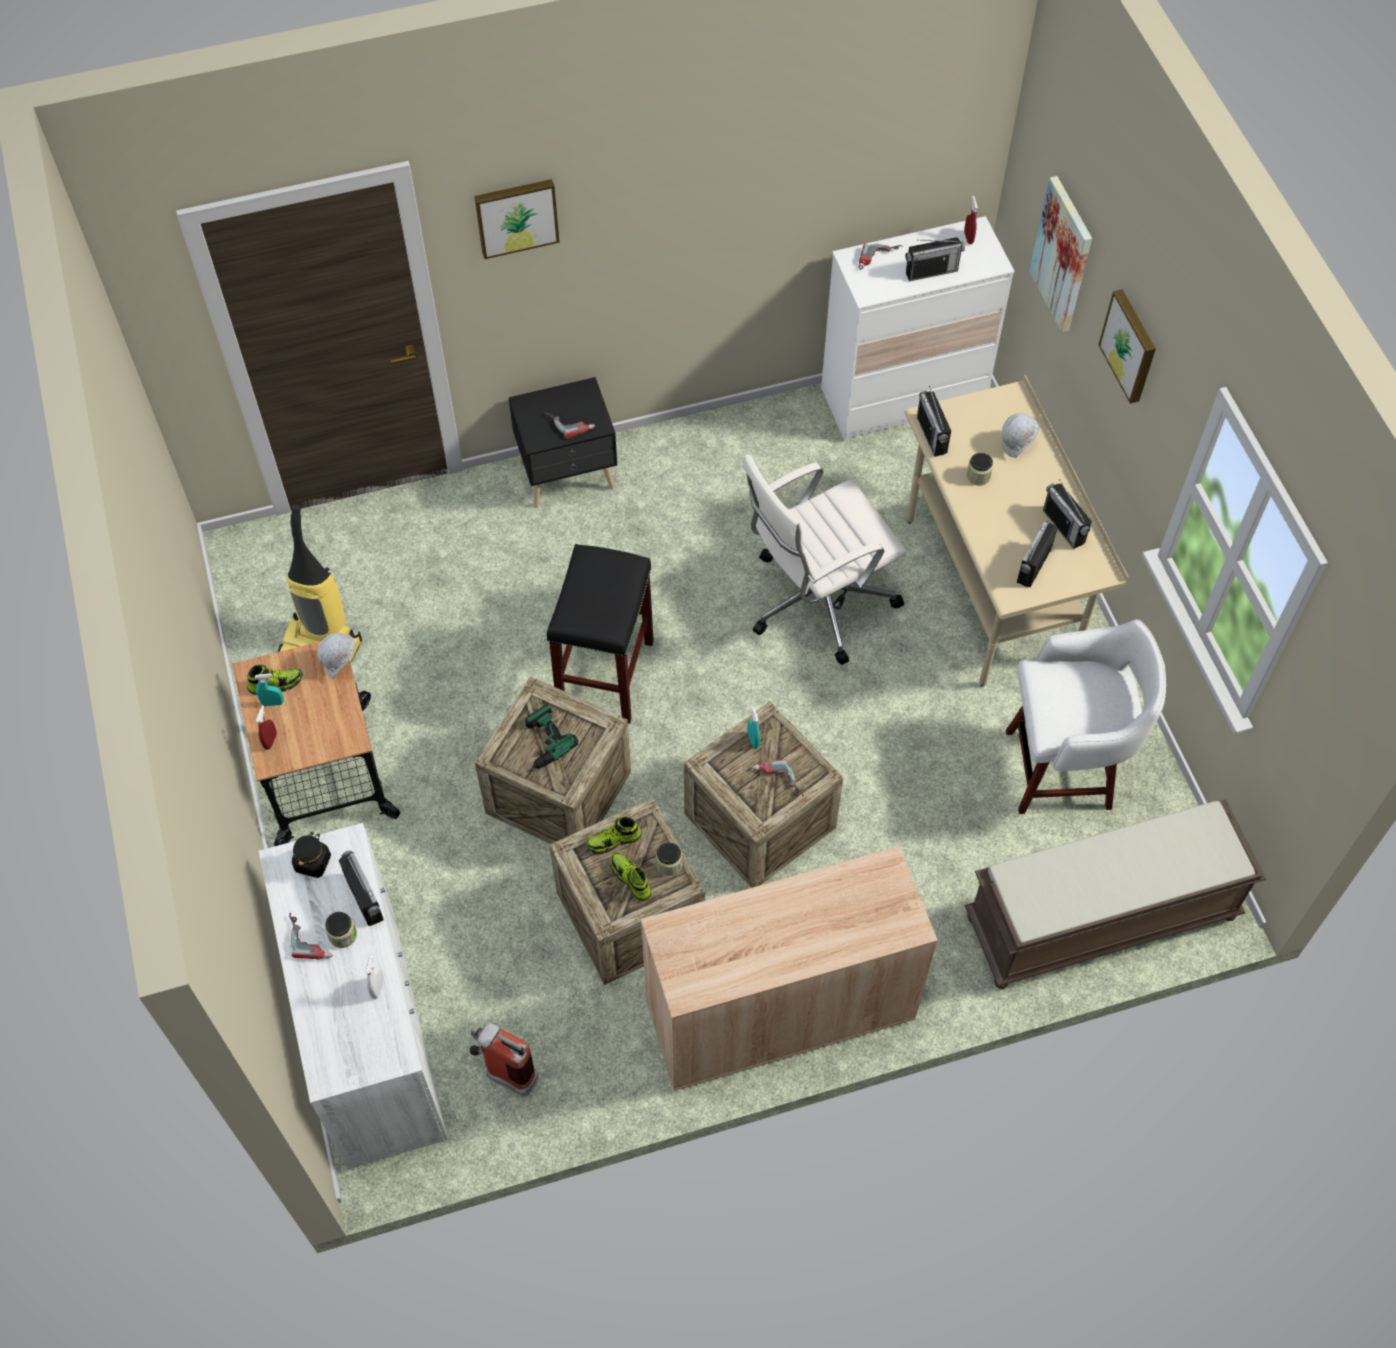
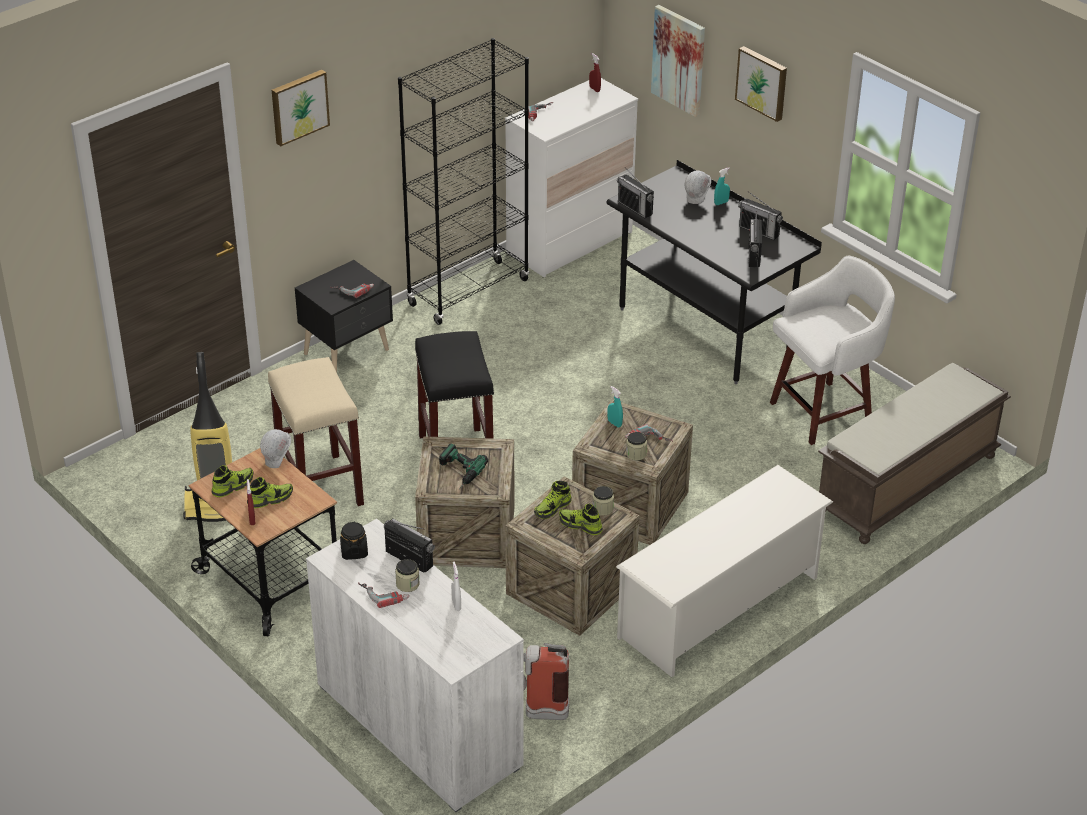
camera: 25 degrees left, 20 degrees down
(273, 703) = (238, 497): turquoise spray bottle -> turquoise spray bottle (721, 203)
(304, 718) = (270, 499): none -> shoe
(439, 659) = (319, 486): none -> beige stool
(746, 433) = (468, 292): none -> black bookcase
(779, 1010) = (719, 607): beige cabinet -> white shoe rack
(816, 601) = (585, 371): white office chair -> none
(931, 271) = (582, 111): radio -> none
(978, 476) = (682, 220): jar -> jar (636, 454)
(990, 589) = (704, 330): beige desk -> black desk

